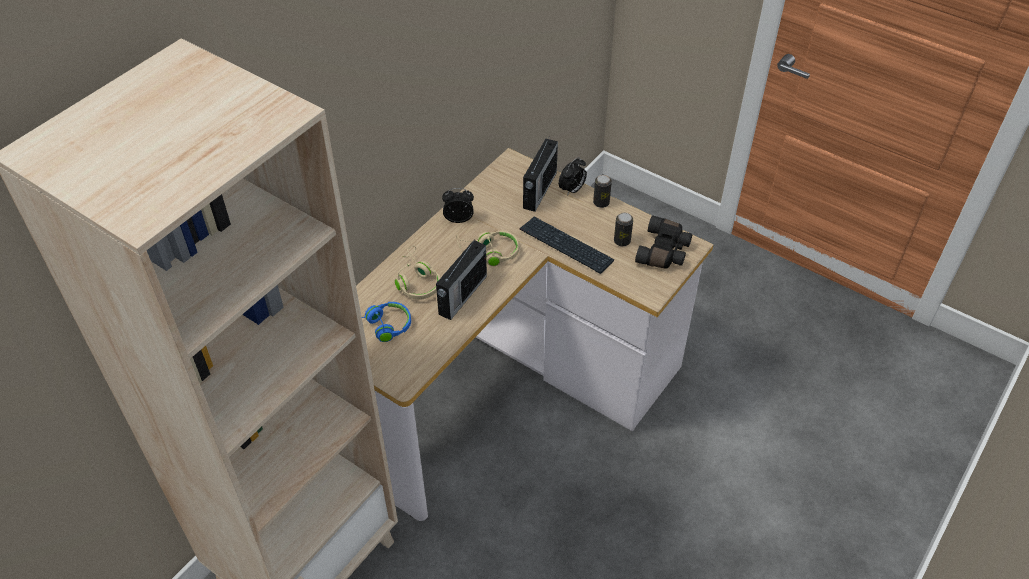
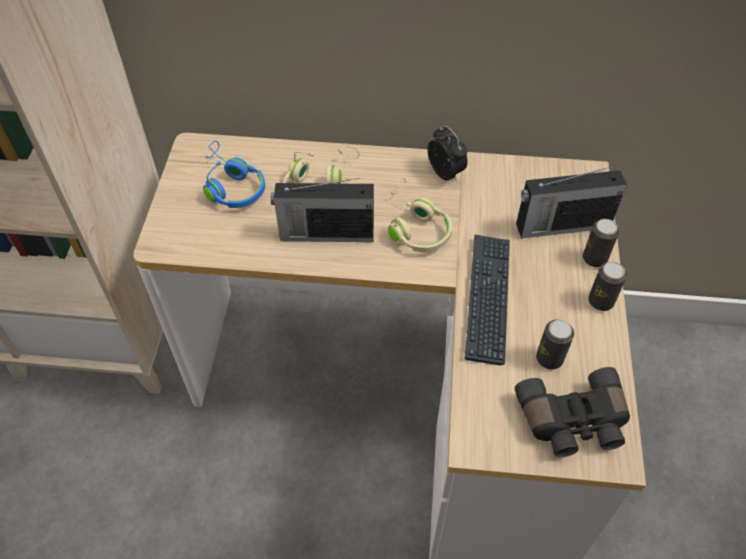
camera: 60 degrees right, 5 degrees up
(572, 190) = (594, 258): alarm clock -> can

